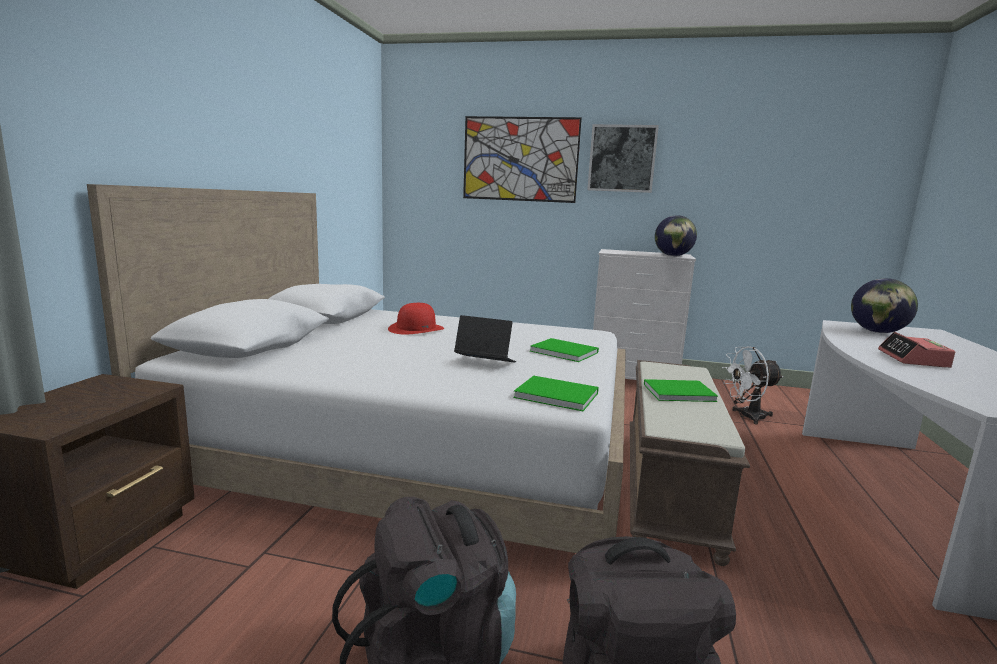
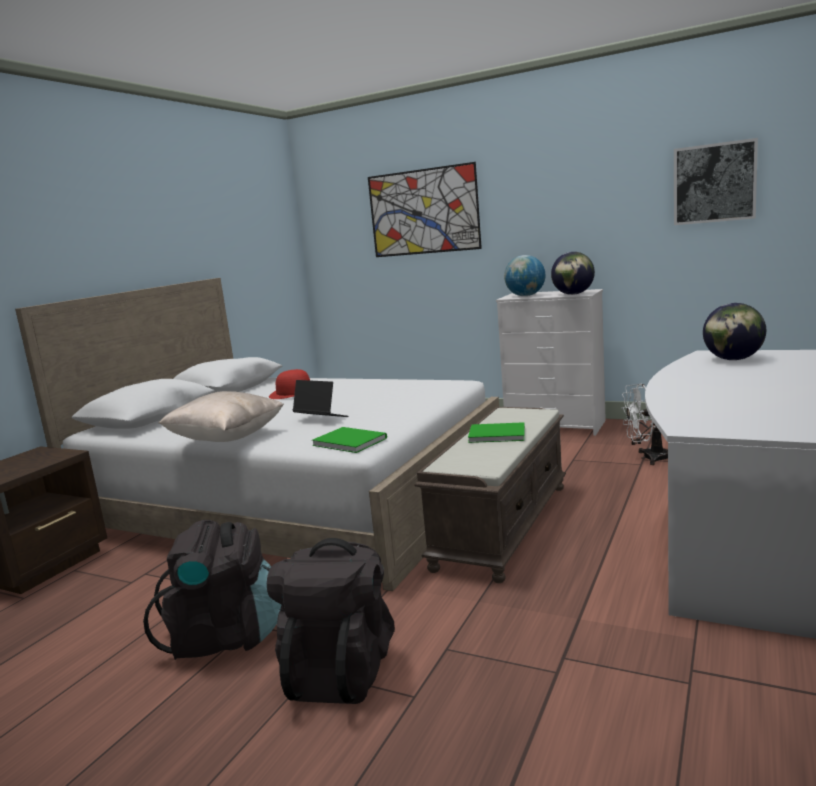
camera: 15 degrees right, 0 degrees up
(386, 381) = (226, 439): none -> beige pillow
(563, 351) = (403, 404): green book -> none
(622, 158) = (521, 197): picture -> picture (714, 183)
(624, 252) = (525, 296): none -> globe
(913, 359) = (709, 387): alarm clock -> none

